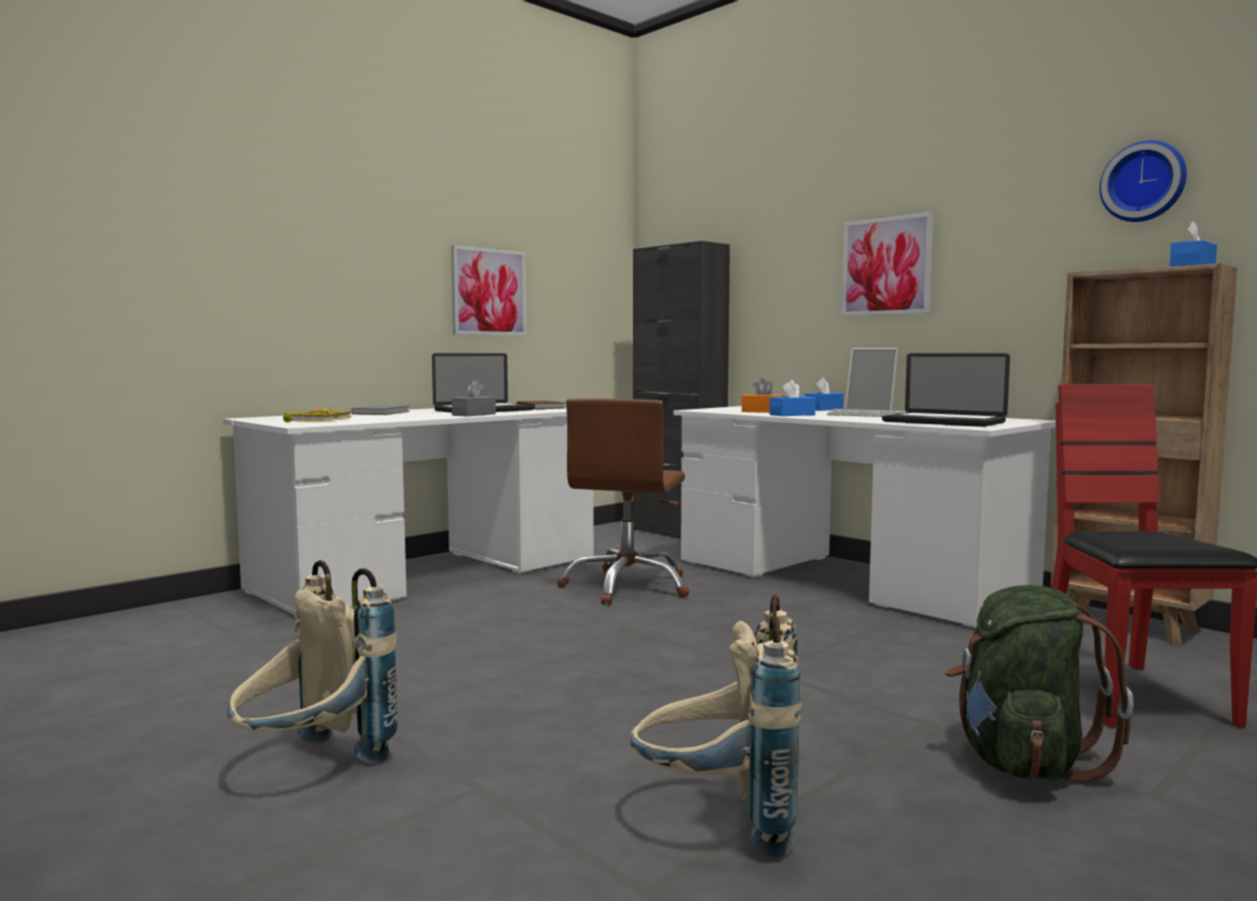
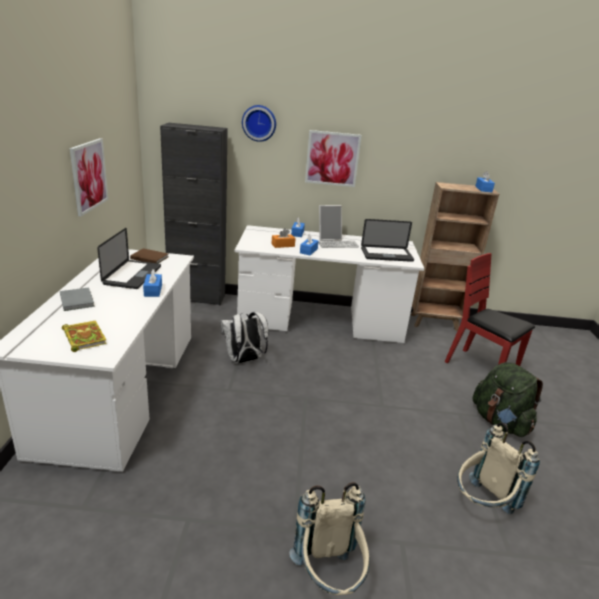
camera: 45 degrees left, 20 degrees up
(474, 414) = (153, 290): grey tissue box -> blue tissue box
(627, 586) = (244, 360): brown office chair -> white backpack
(1144, 182) = (460, 142): wall clock -> wall clock (259, 123)

